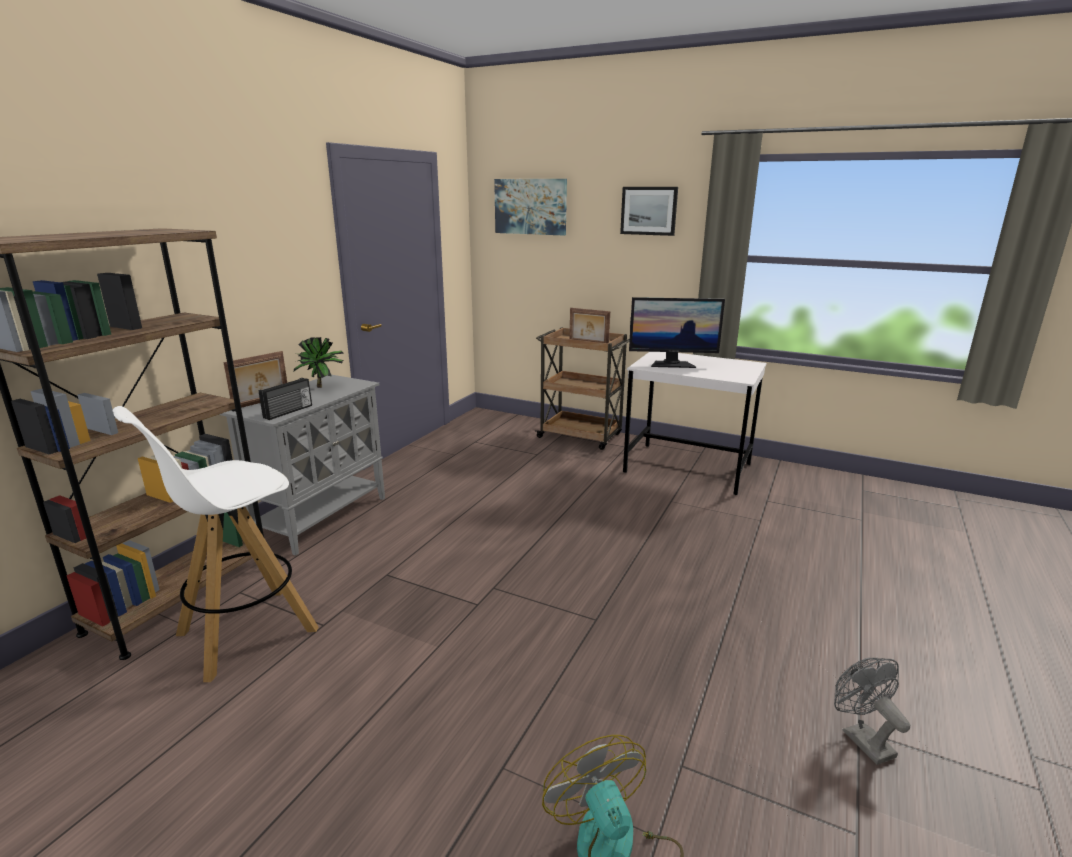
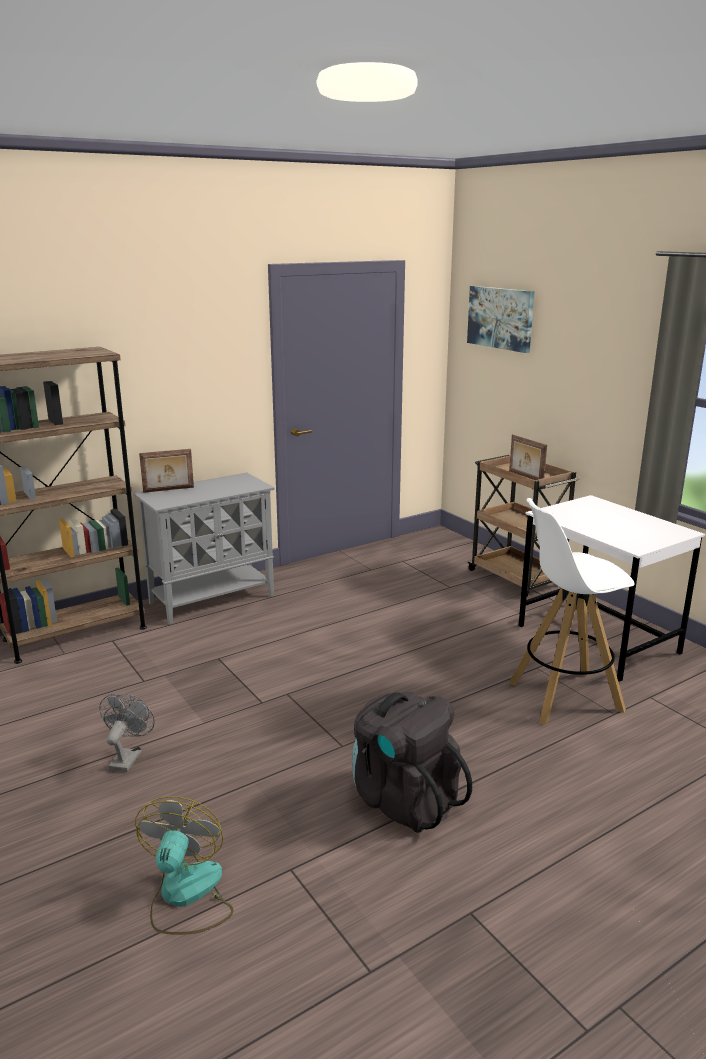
camera: 30 degrees right, 0 degrees up
(245, 632) = (93, 669): white stool -> white stool (563, 696)
(289, 412) = (177, 502): radio -> none
(323, 387) = (226, 484): potted plant -> none
(649, 211) = (608, 335): picture -> none
(672, 364) = (583, 516): monitor -> none
(698, 648) = (404, 799): none -> black backpack
(861, 738) = (464, 919): grey fan -> grey fan (127, 757)

